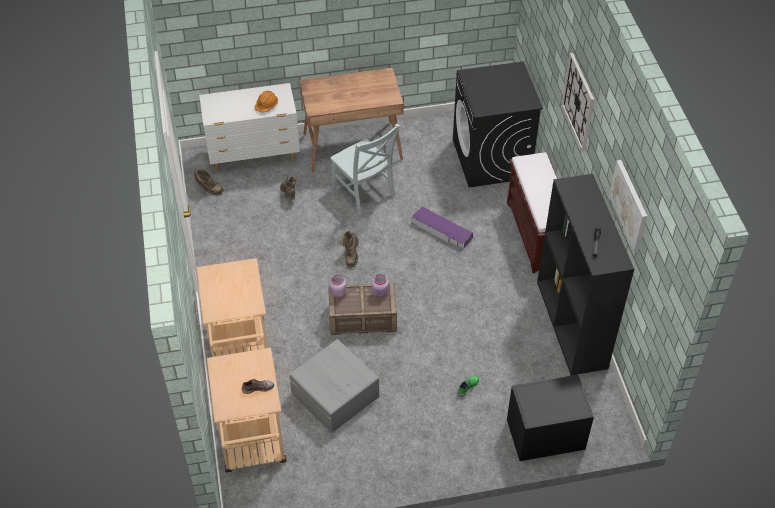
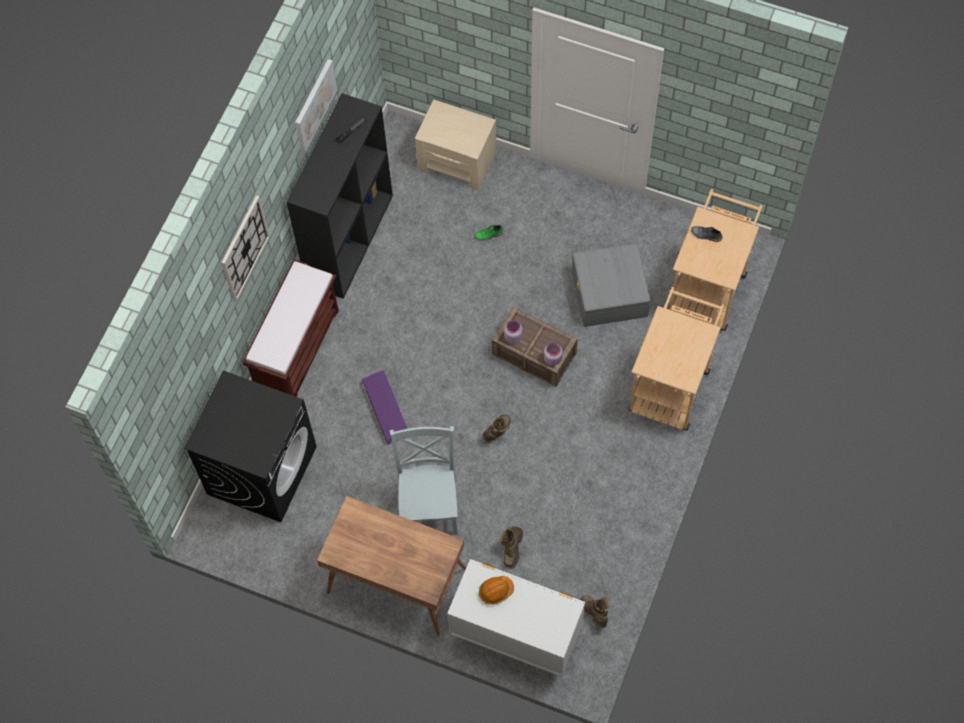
camera: 145 degrees left, 15 degrees up
(545, 434) = (457, 161): black nightstand -> beige nightstand

